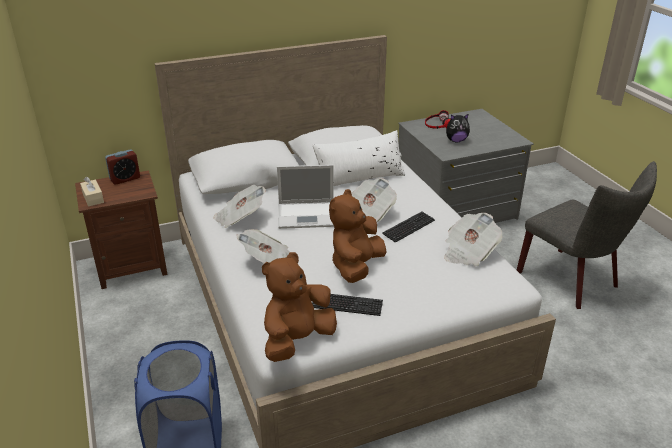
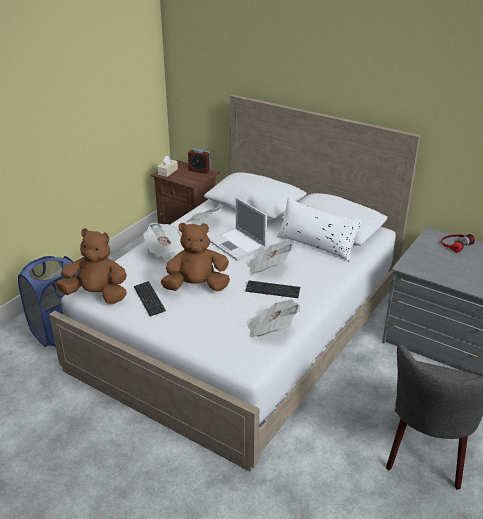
camera: 55 degrees right, 0 degrees up
(456, 140) = (438, 263): plush toy -> none

